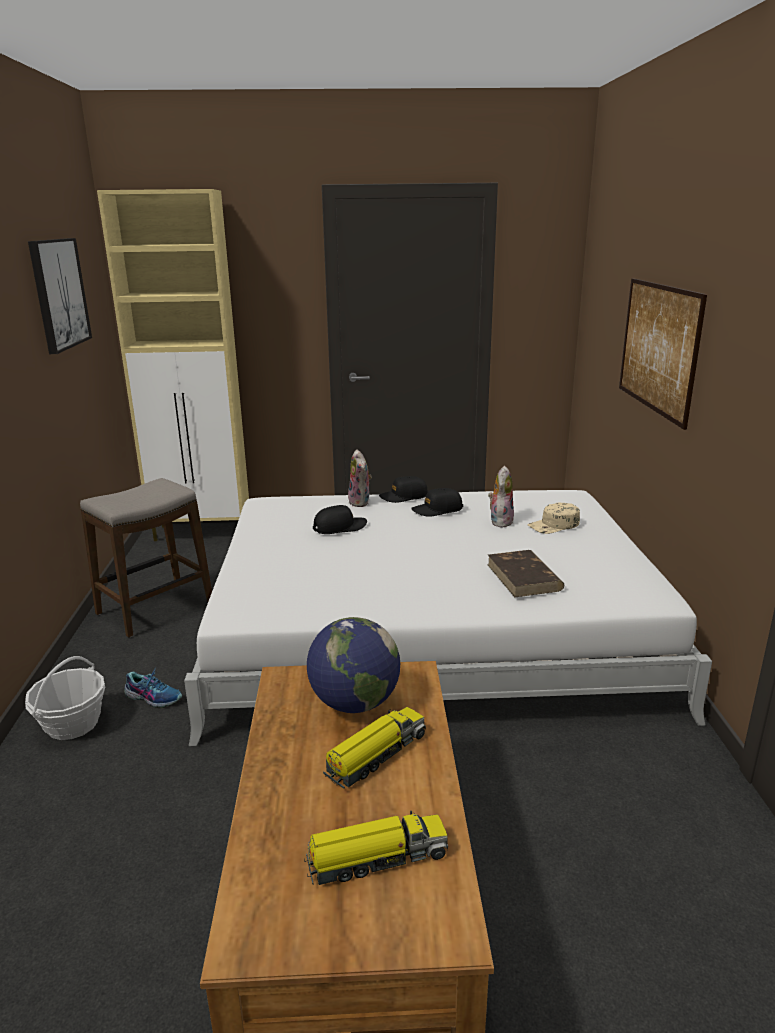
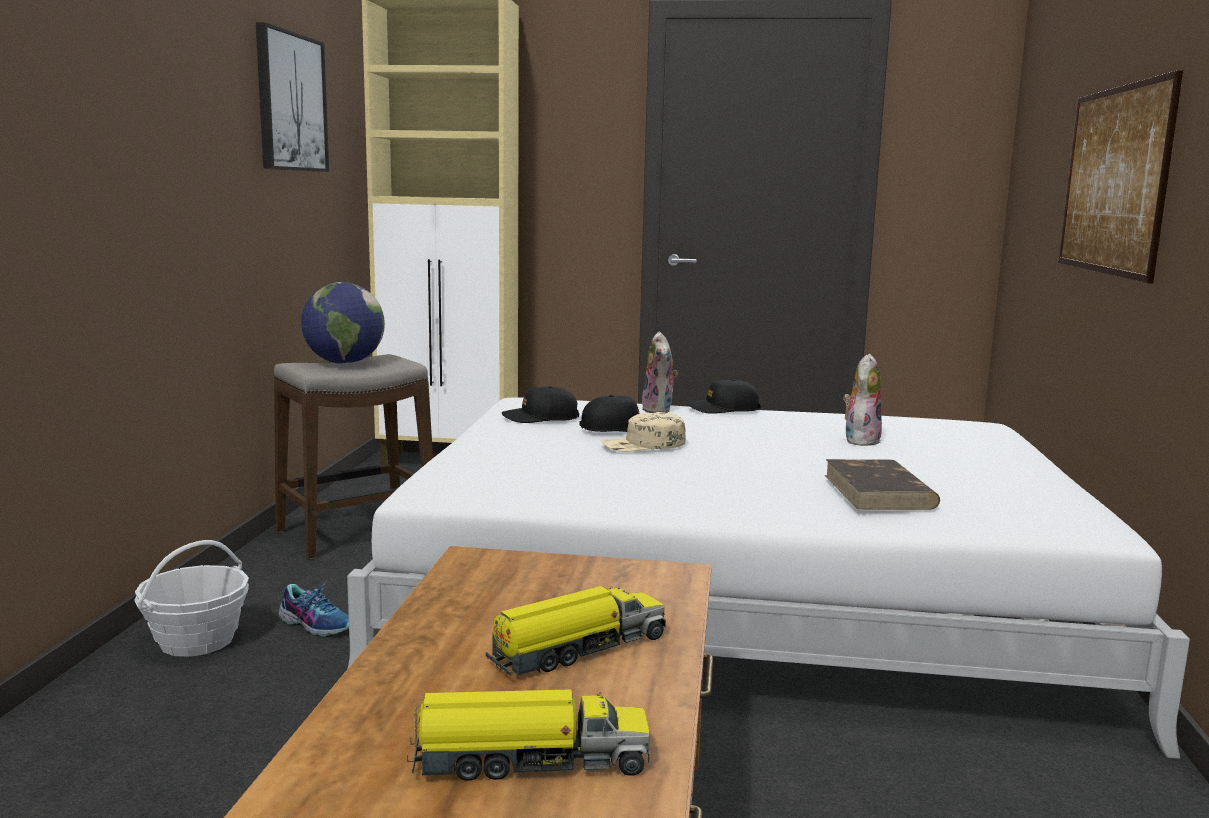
camera: 10 degrees right, 10 degrees down
(354, 703) = (568, 593): globe -> globe (344, 363)
(437, 510) = (768, 422): black cap -> black cap (540, 418)
(554, 525) = (943, 449): beige cap -> beige cap (643, 445)

